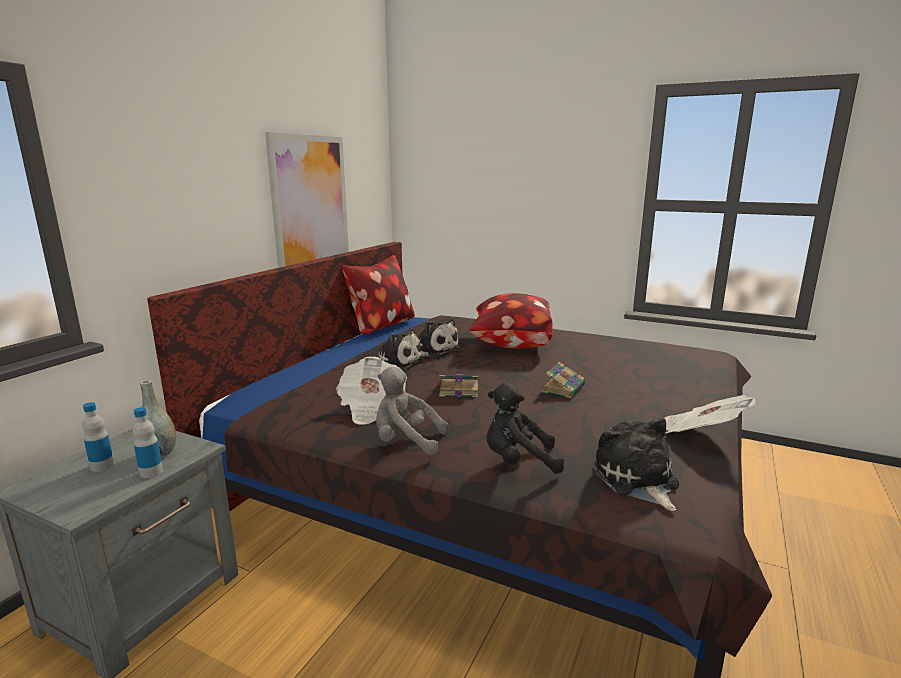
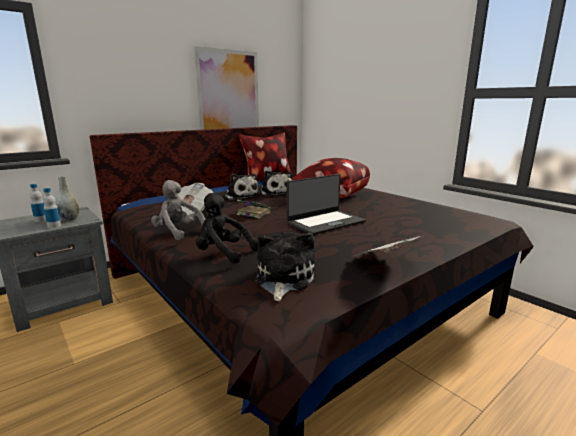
camera: 25 degrees right, 0 degrees up
(563, 388) = (325, 222): book -> laptop

